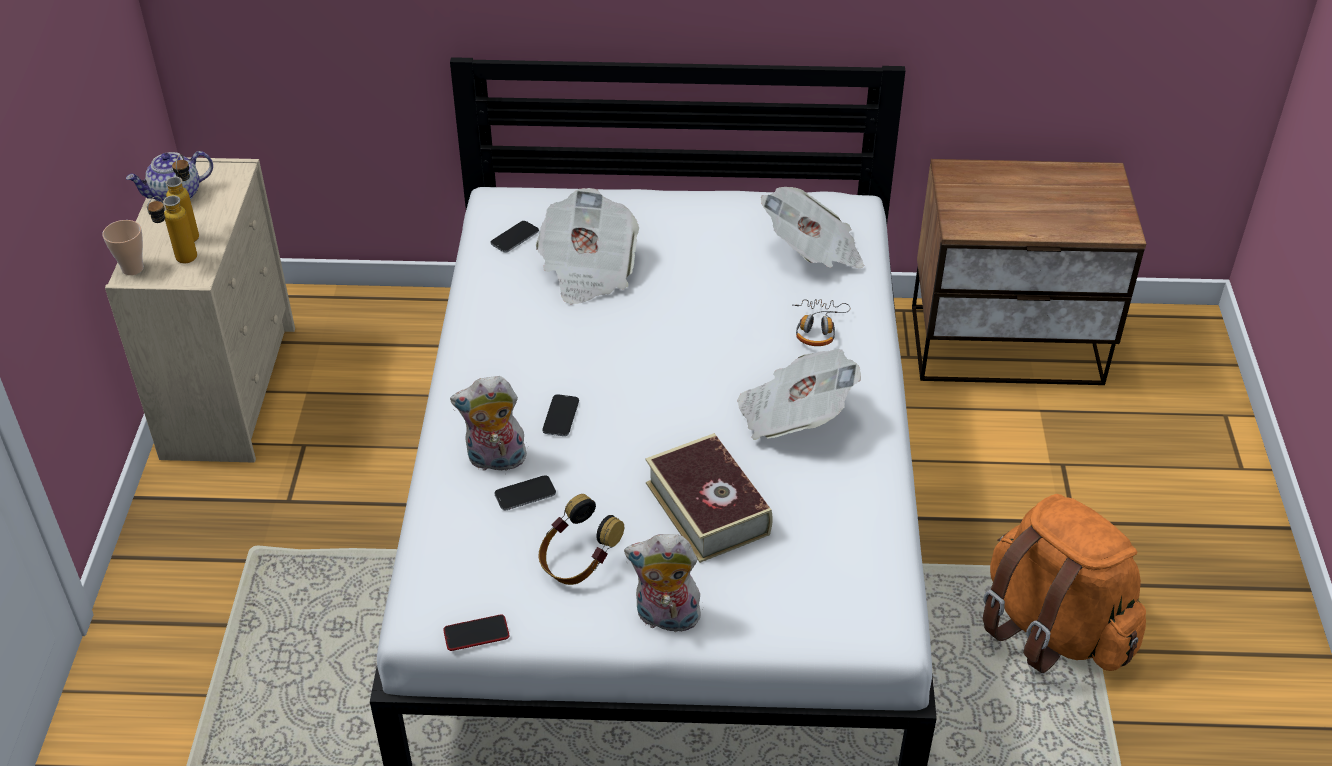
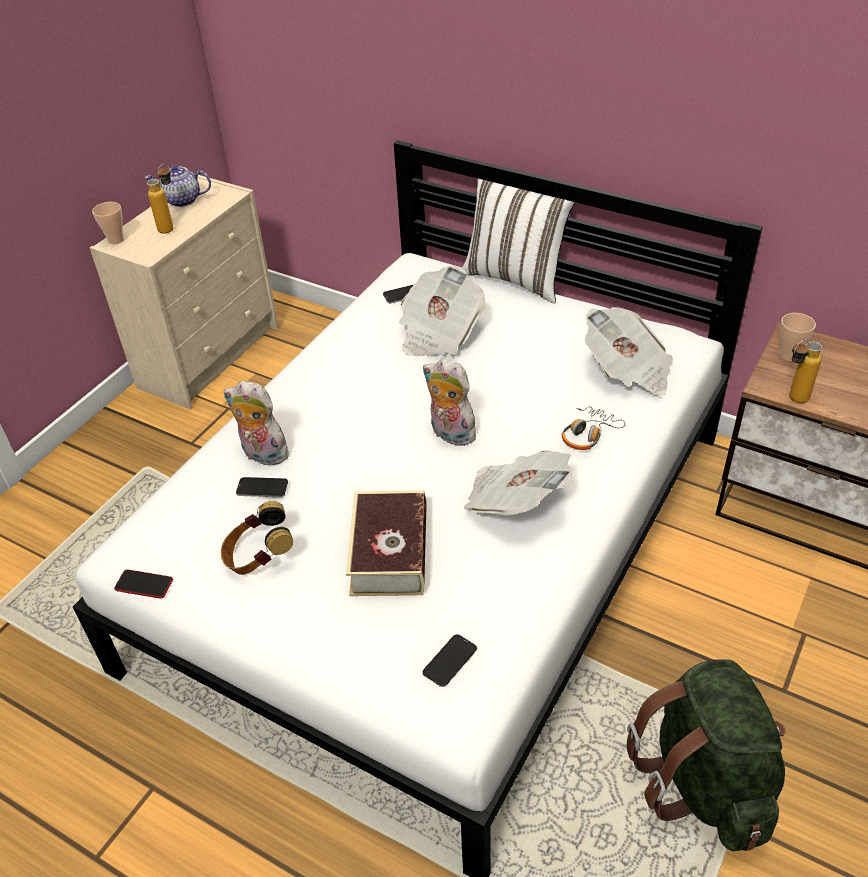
camera: 30 degrees right, 0 degrees up
(180, 262) = (147, 244): bottle -> bottle (792, 400)
(561, 416) = (334, 437): phone -> phone (450, 661)
(626, 184) = (516, 278): none -> white pillow
(665, 619) = (287, 633): plush toy -> plush toy (449, 434)
(962, 190) = (789, 355): none -> cup
(1053, 628) = (704, 781): orange backpack -> green backpack

